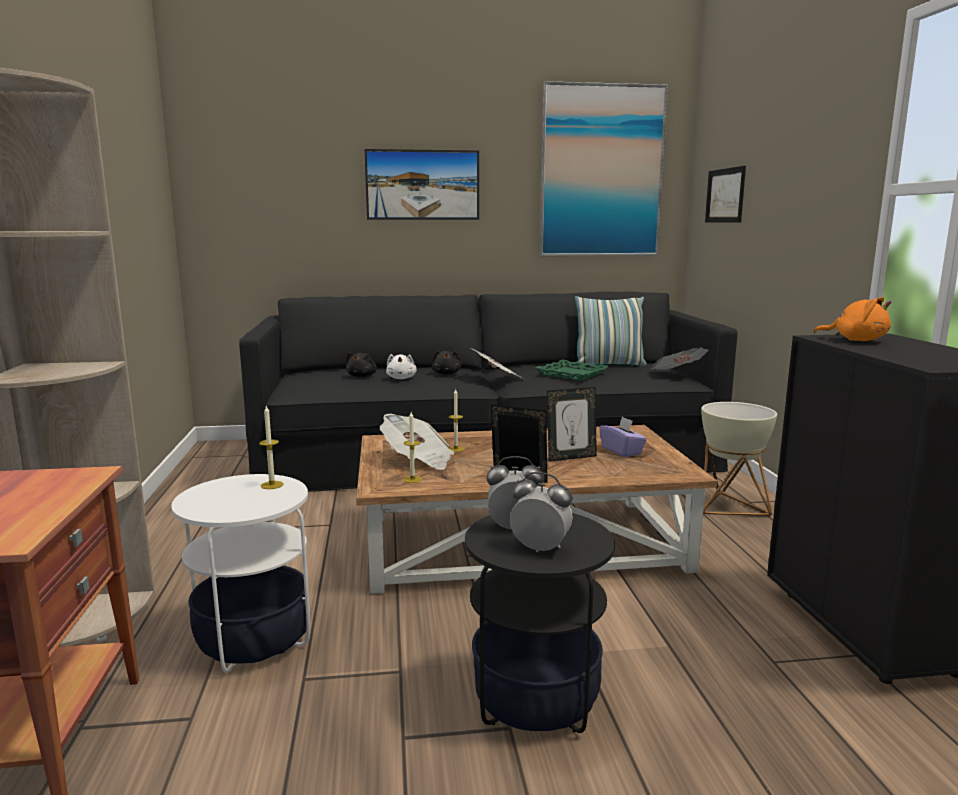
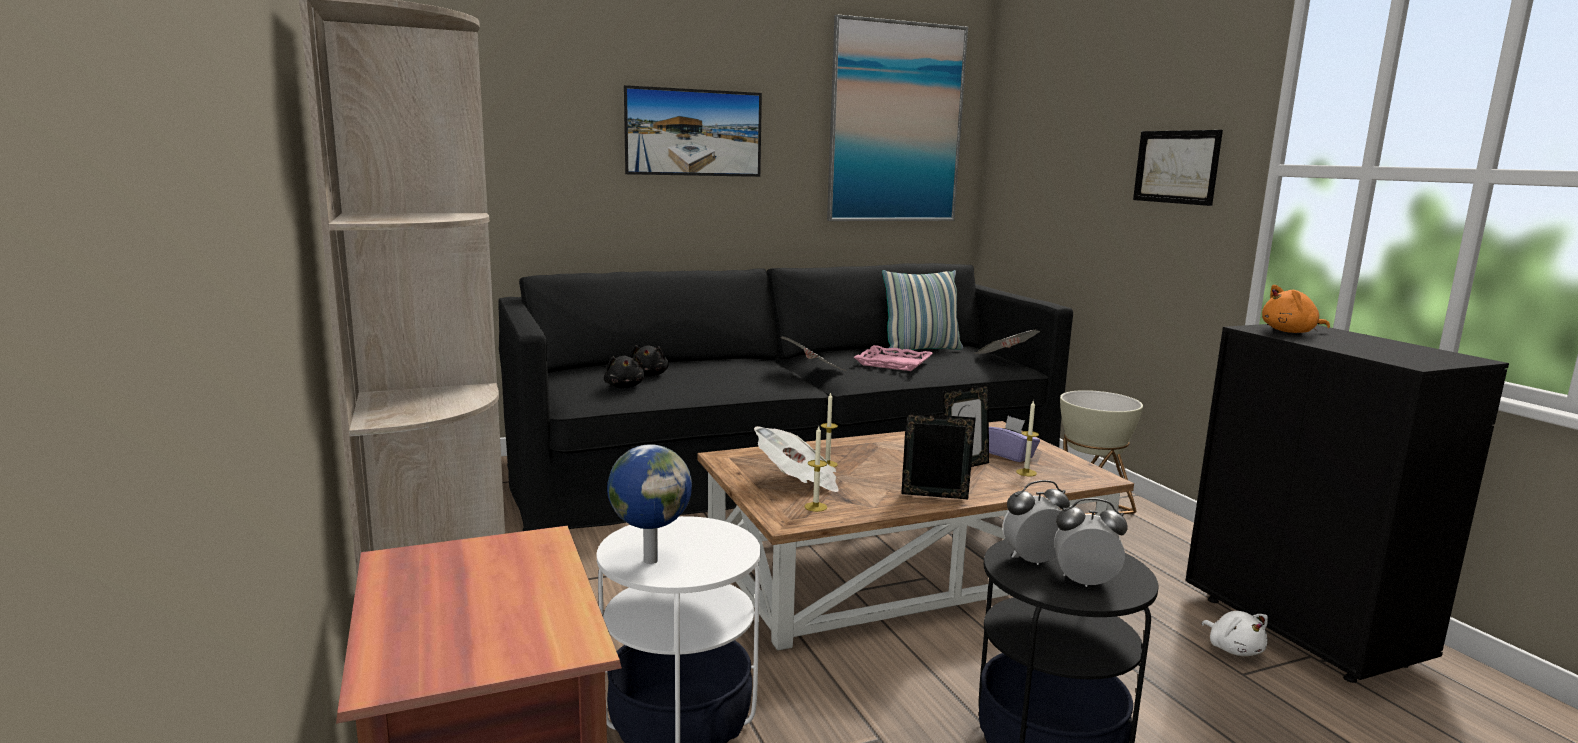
camera: 15 degrees left, 0 degrees up
(210, 502) = (650, 560): none -> globe
(272, 485) = (702, 531): candle -> candle (1026, 472)
(401, 378) = (701, 376): white plush toy -> white plush toy (1233, 649)
(446, 374) = (748, 367): black plush toy -> black plush toy (624, 386)
(571, 374) = (893, 363): green tray -> pink tray
(725, 195) = (1042, 157): picture -> picture (1176, 167)
(856, 340) = (1291, 332): orange plush toy -> orange plush toy turned 150 degrees clockwise

